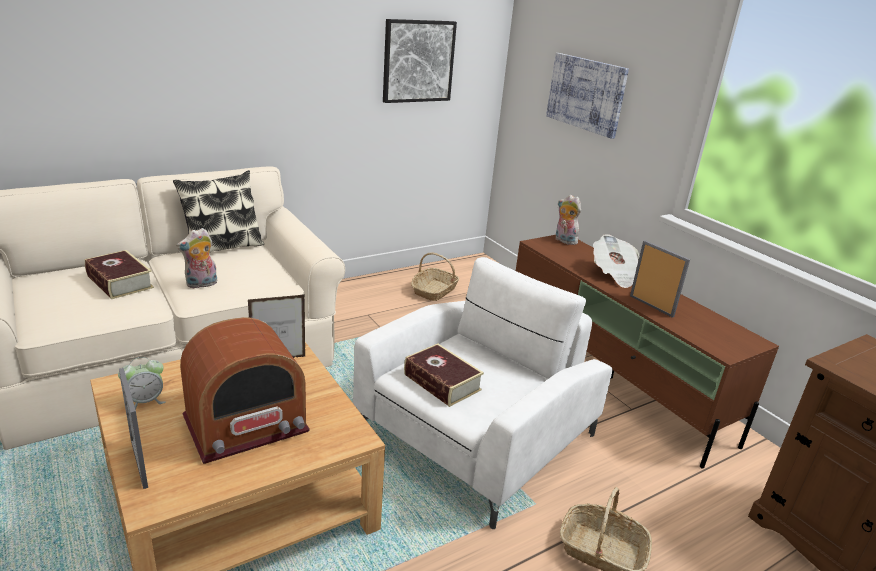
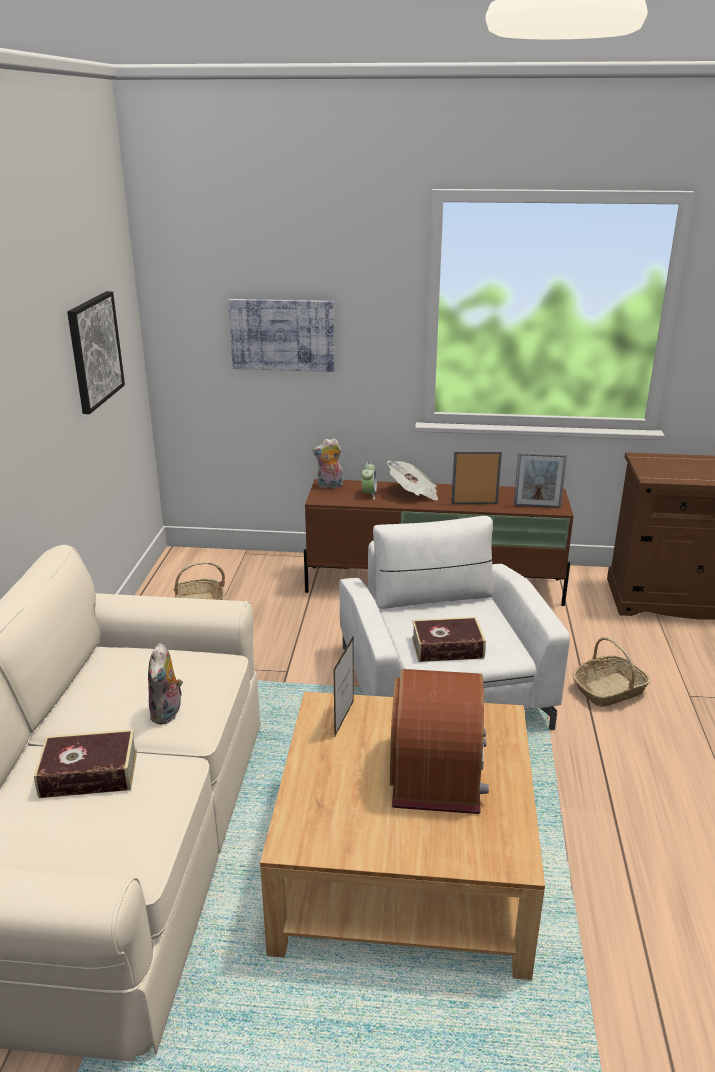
camera: 50 degrees left, 0 degrees up
(139, 463) = (449, 856): picture frame -> picture frame (537, 506)
(145, 401) = (343, 828): alarm clock -> alarm clock (369, 494)
(223, 248) = (85, 673): pillow -> none

